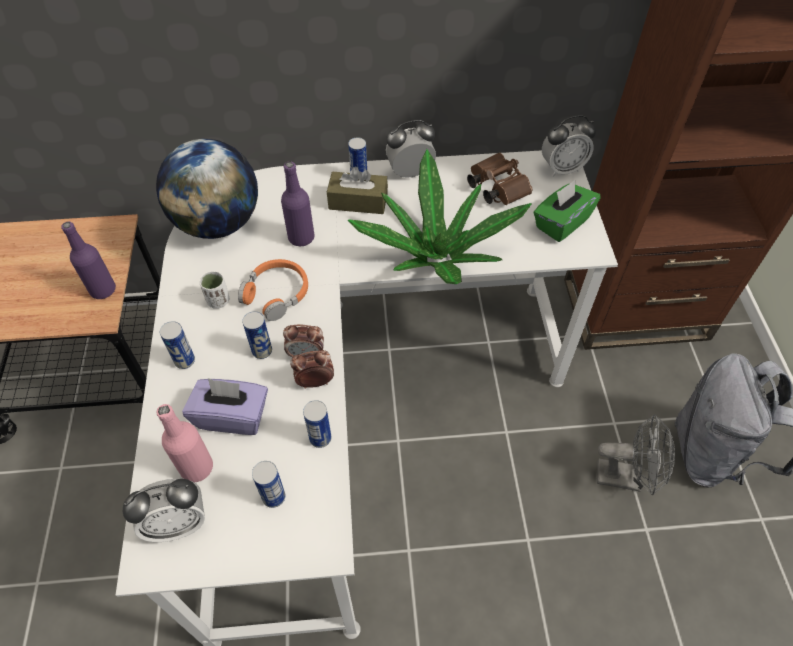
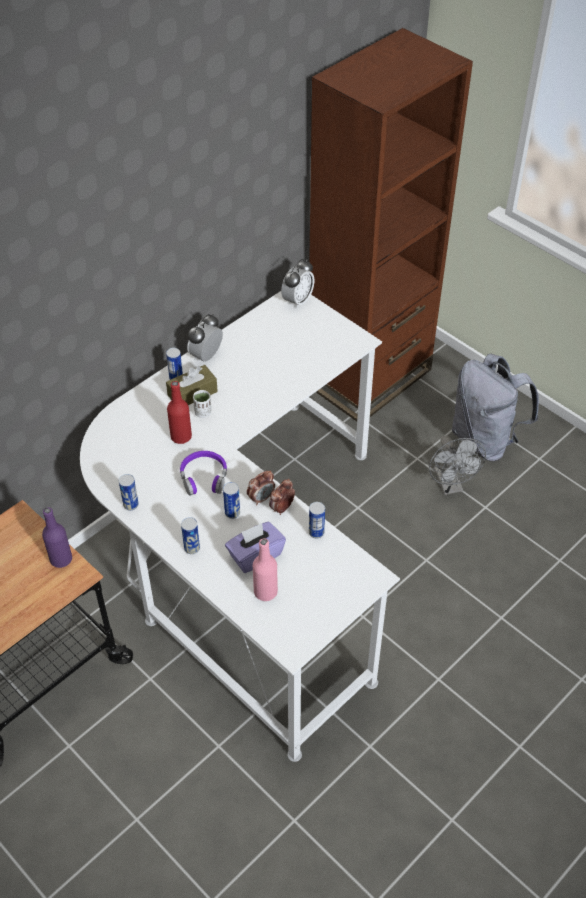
camera: 40 degrees left, 5 degrees down
(178, 523) = (287, 622): alarm clock -> none
(218, 223) = (114, 461): globe -> none
(218, 301) = (172, 504): white cup -> white cup (203, 412)
(274, 497) = (323, 575): can -> can (131, 505)
(276, 293) = (204, 477): orange headphones -> purple headphones
(301, 238) = (181, 437): purple bottle -> red bottle
(437, 255) = (276, 396): potted plant -> none
(495, 188) = (269, 335): brown binoculars -> none
(561, 223) = (329, 335): green tissue box -> none
(626, 477) = (450, 485): grey fan -> grey fan turned 105 degrees clockwise

